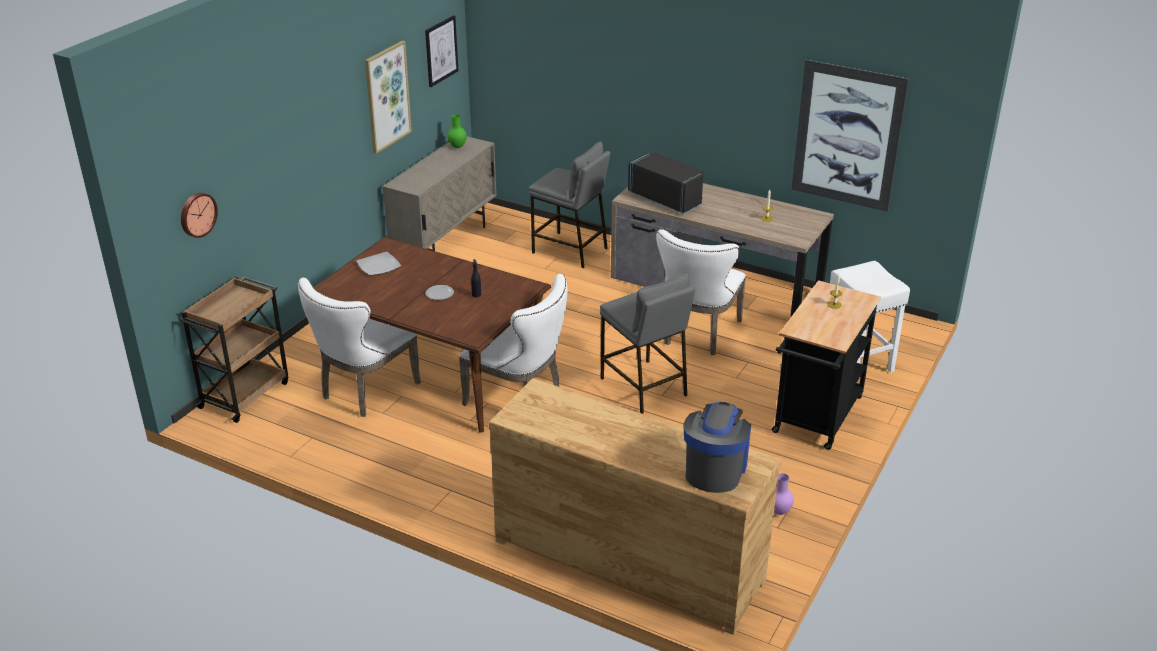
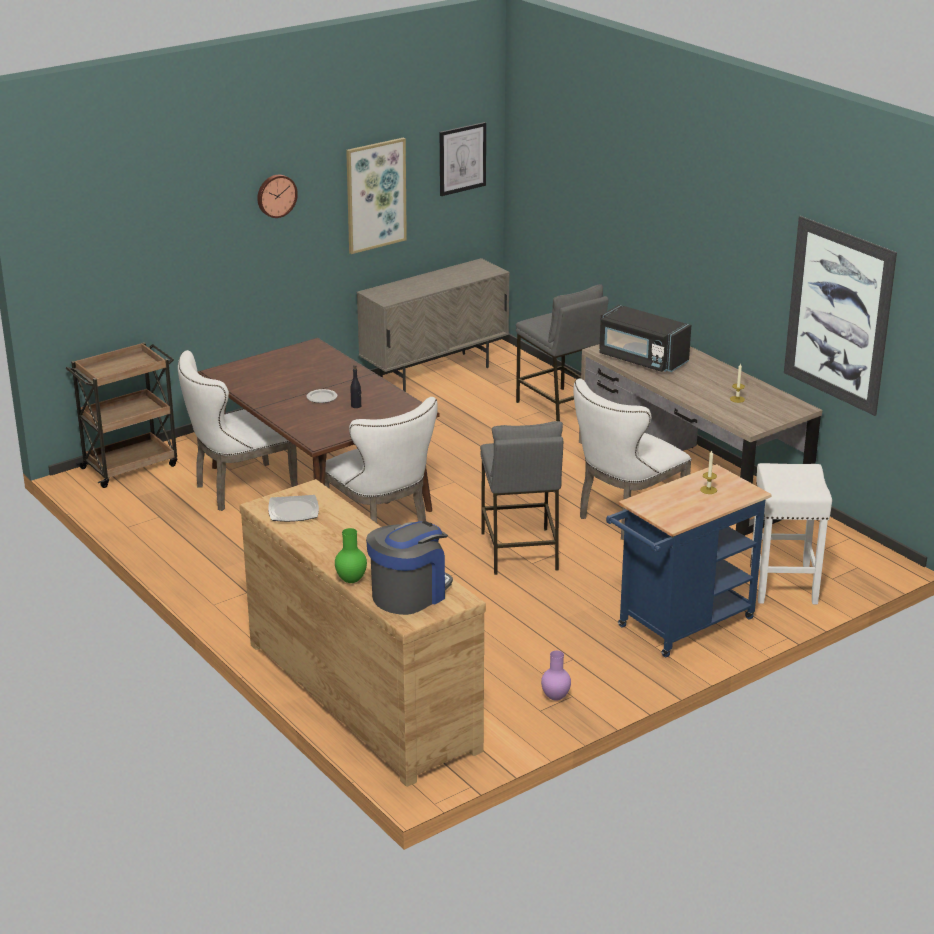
camera: 25 degrees right, 5 degrees down
(197, 214) = (105, 267): wall clock -> wall clock (276, 195)
(378, 266) = (287, 361): plate -> plate (293, 510)
(457, 147) = (466, 269): green vase -> green vase (350, 580)
(665, 199) = (642, 359): black microwave -> black microwave turned 150 degrees clockwise
(815, 419) = (679, 626): black cart -> blue cart

